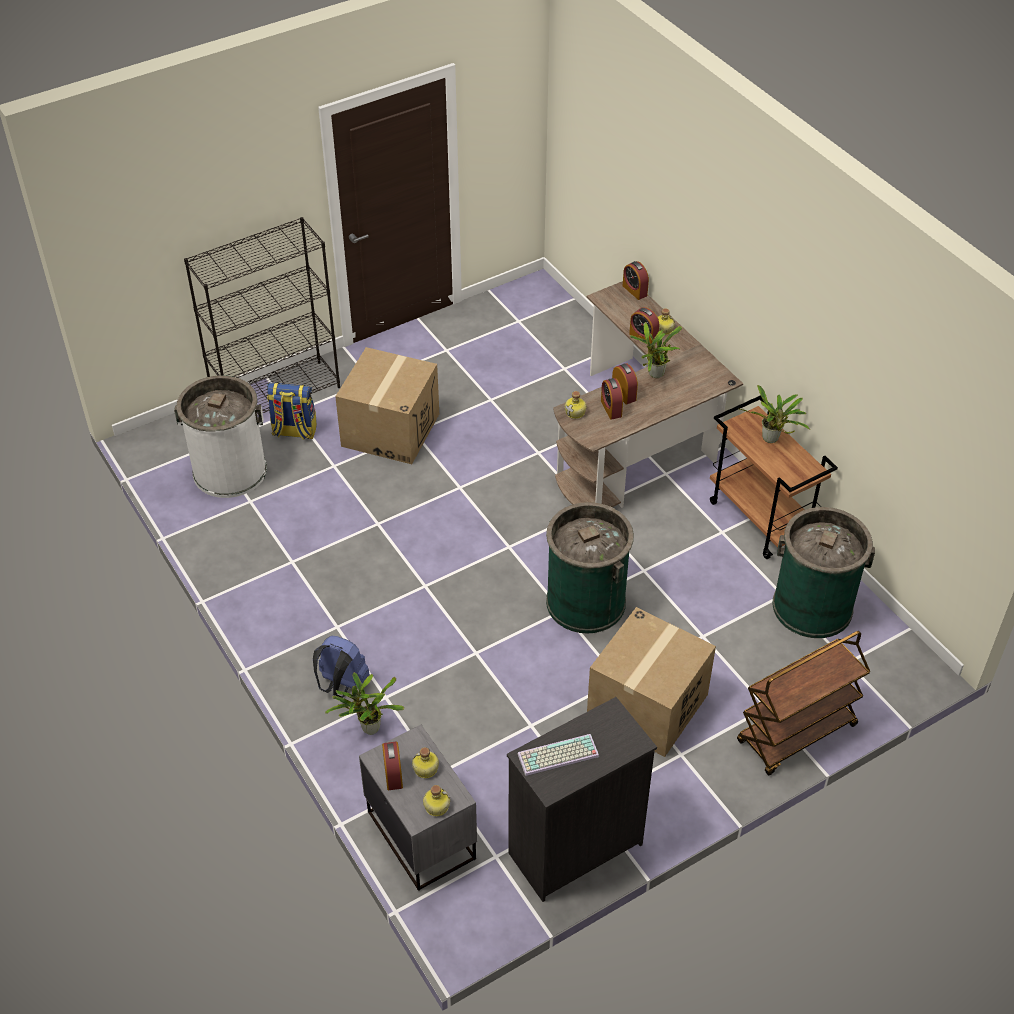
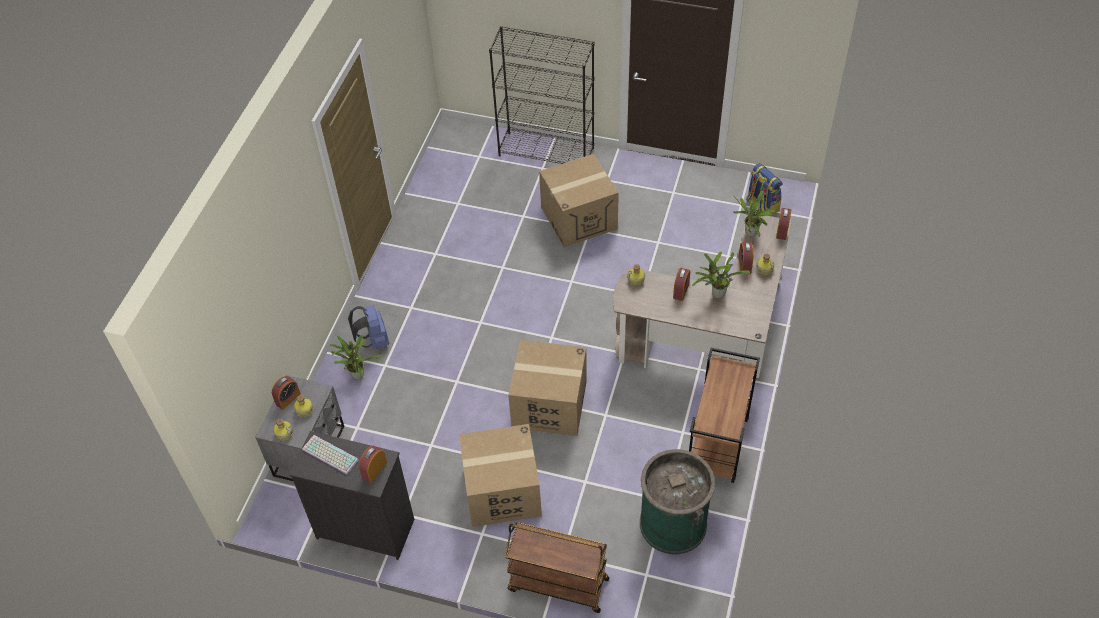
camera: 50 degrees right, 5 degrees up
(229, 471) = (469, 178): white trash can -> none
(294, 431) = (528, 180): backpack -> backpack (761, 205)
(585, 602) = (549, 404): green trash can -> cardboard box
(611, 408) = (660, 294): alarm clock -> alarm clock (374, 470)
(771, 440) = (731, 392): potted plant -> potted plant (750, 234)

